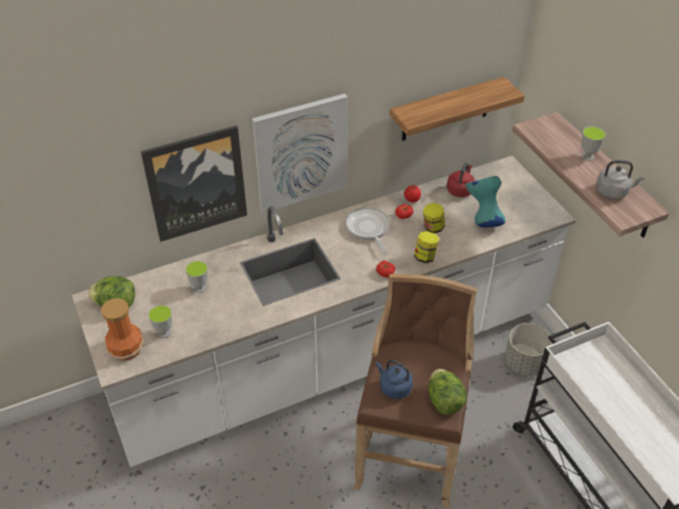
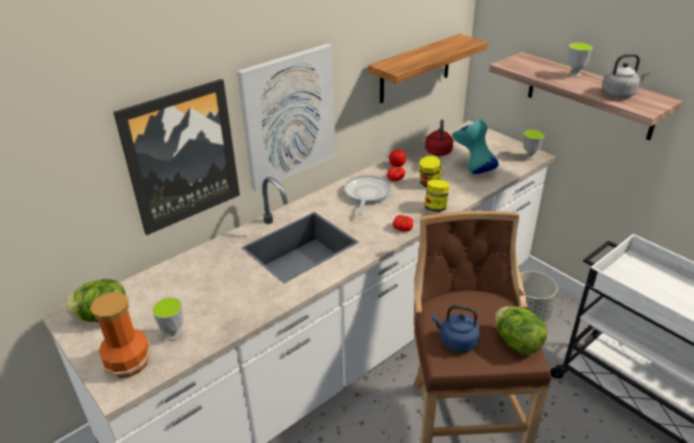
camera: 15 degrees left, 10 degrees down
(200, 288) = (203, 280): cup -> cup (530, 157)
(368, 229) = (366, 195): frying pan -> frying pan turned 45 degrees clockwise

